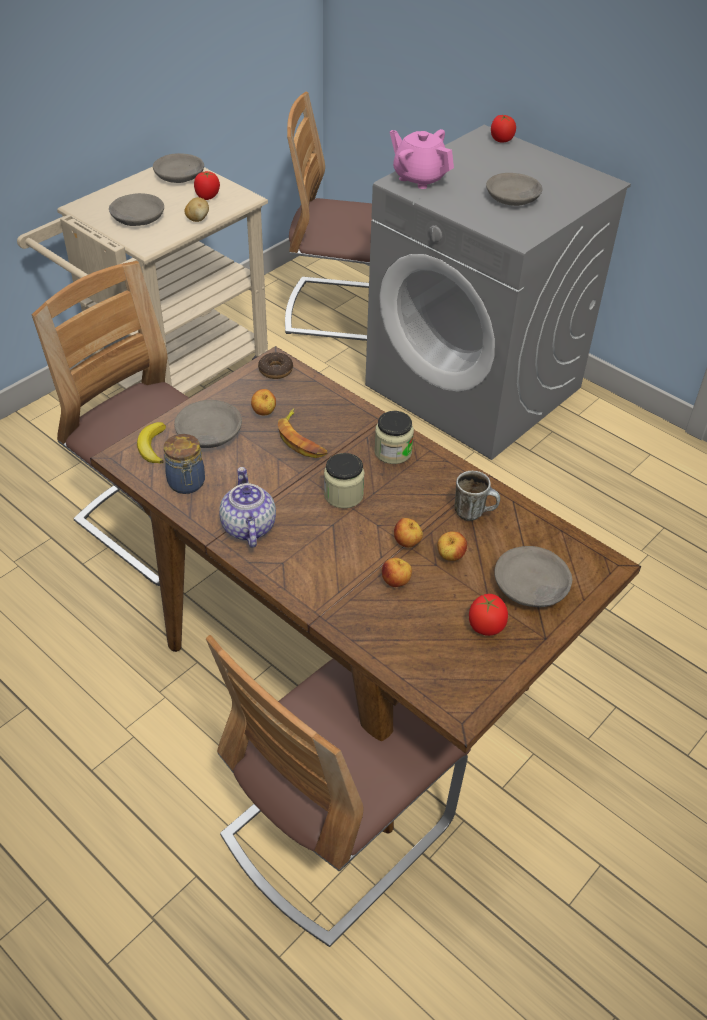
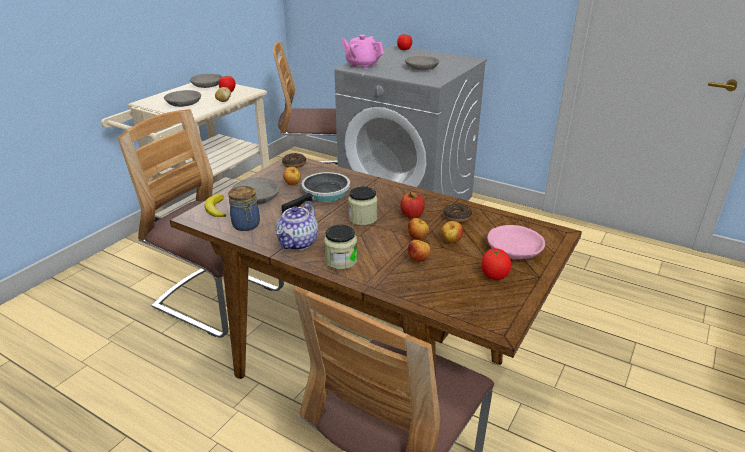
camera: 10 degrees left, 15 degrees down
(247, 527) = (298, 243): teapot -> teapot turned 135 degrees counterclockwise
(301, 439) = (323, 194): banana -> frying pan
(393, 452) = (388, 194): jar -> jar (341, 261)
(413, 499) = (412, 215): none -> apple
(474, 512) = (457, 217): mug -> donut
(531, 587) = (514, 250): grey bowl -> pink bowl

